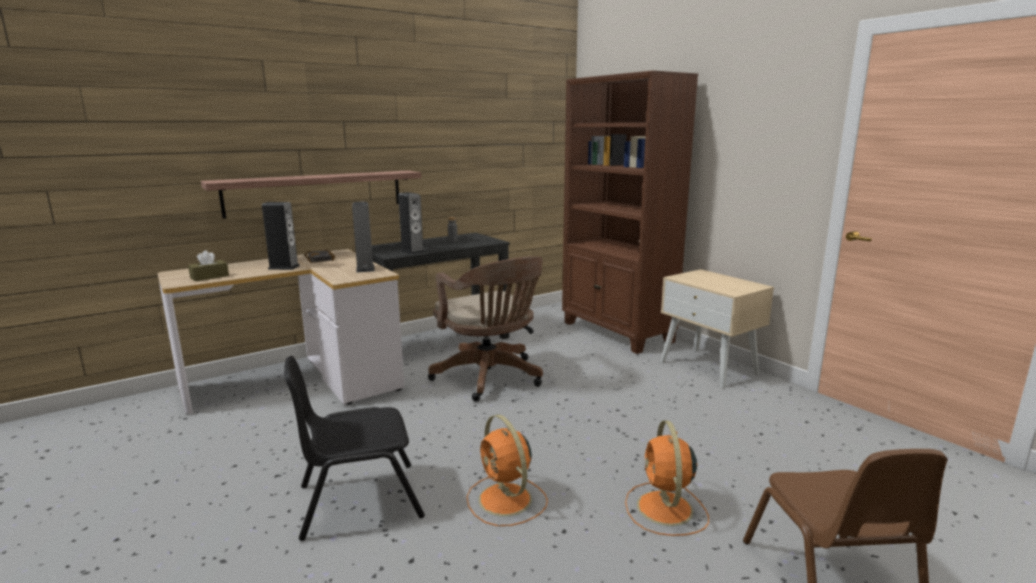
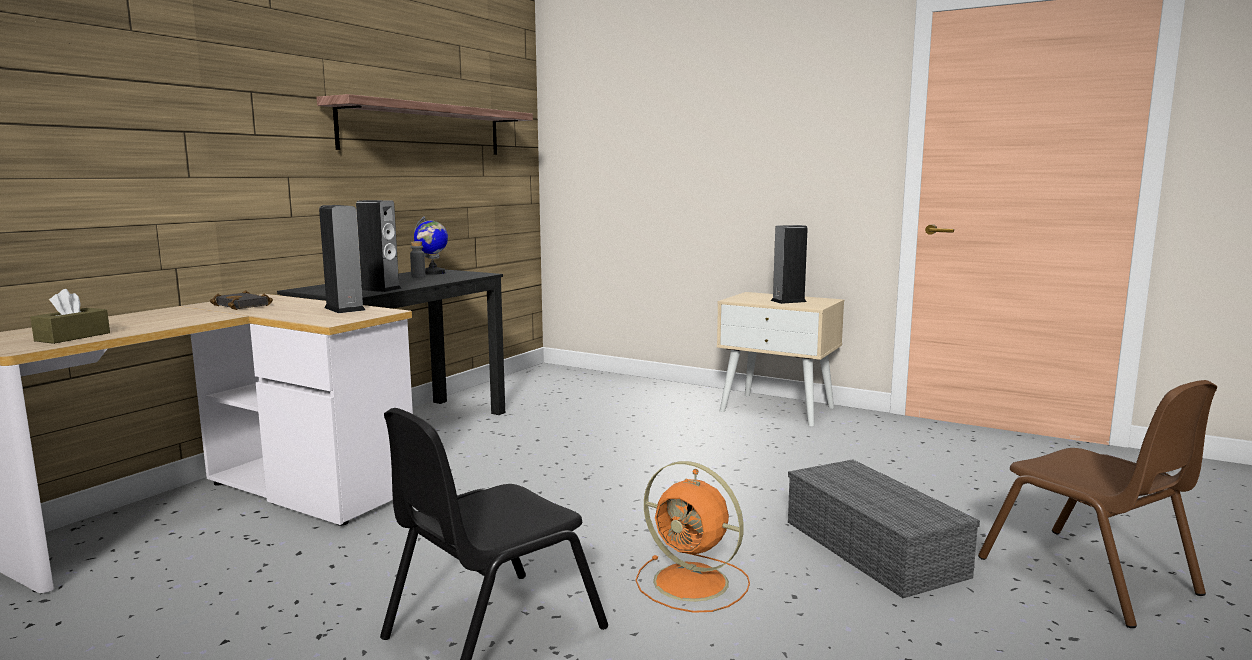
camera: 25 degrees left, 5 degrees down
(284, 267) = (196, 317): speaker -> speaker (788, 301)
(316, 192) = (213, 202): shelf -> shelf (424, 129)
(467, 237) = (433, 273): none -> globe
(490, 378) = (528, 459): brown office chair -> none
(617, 332) = (639, 389): brown bookcase -> none
(665, 510) = (876, 549): orange fan -> grey storage box

